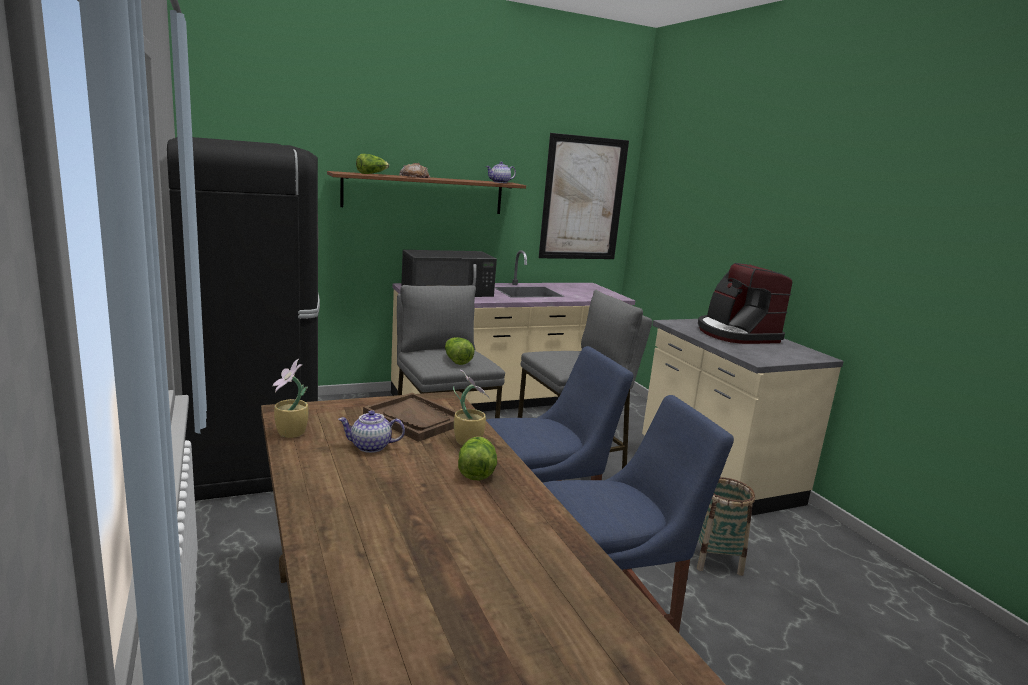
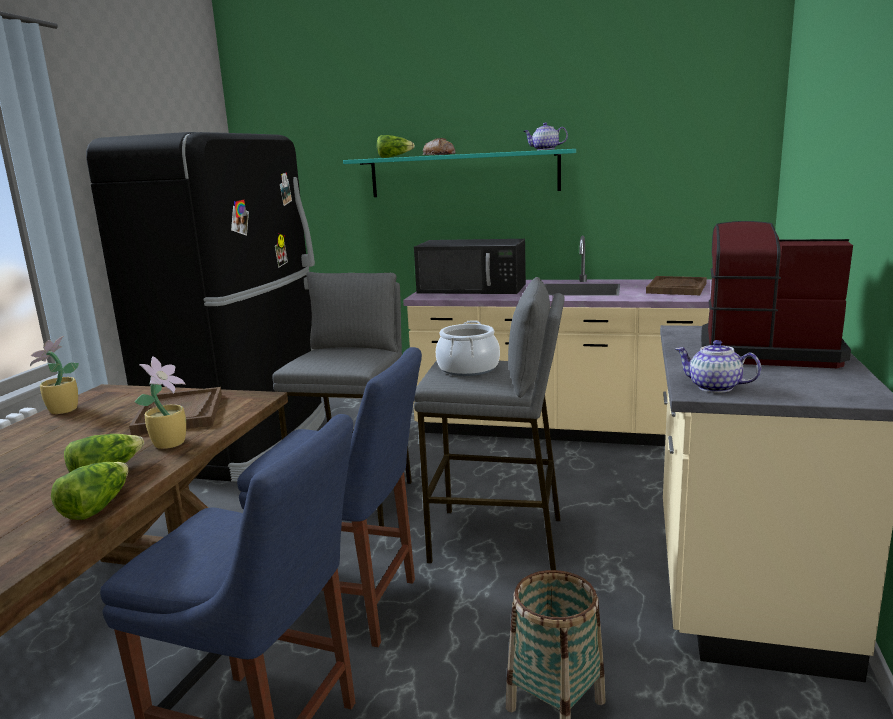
camera: 40 degrees right, 0 degrees up
(370, 447) = (85, 432): teapot -> teapot (714, 387)
(424, 194) = (463, 174): brown shelf -> turquoise shelf
(456, 360) = (333, 359): lettuce -> lettuce (96, 507)
(568, 358) = (468, 368): none -> cooking pot
(583, 199) = (688, 160): picture -> none
(587, 290) = (676, 288): none -> brown tray
(736, 334) = (765, 351): coffee machine -> coffee machine turned 90 degrees clockwise

